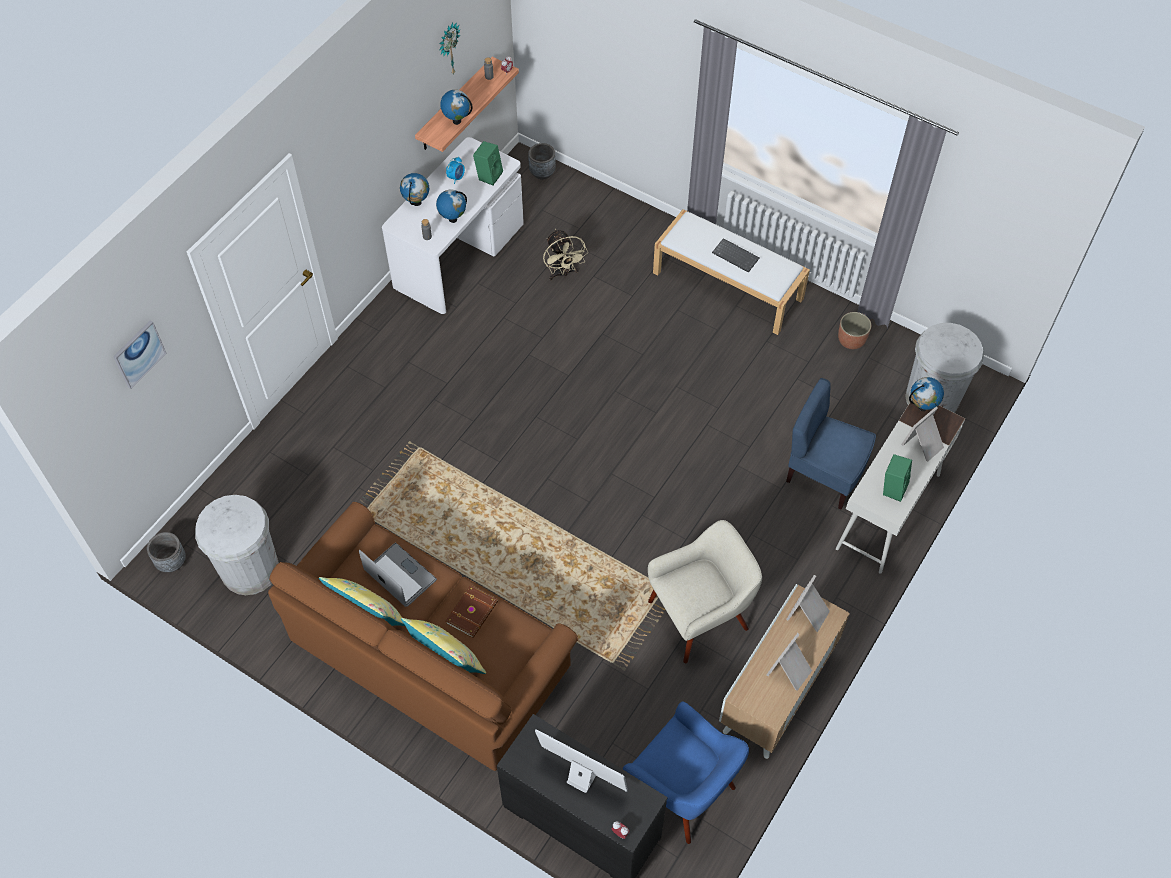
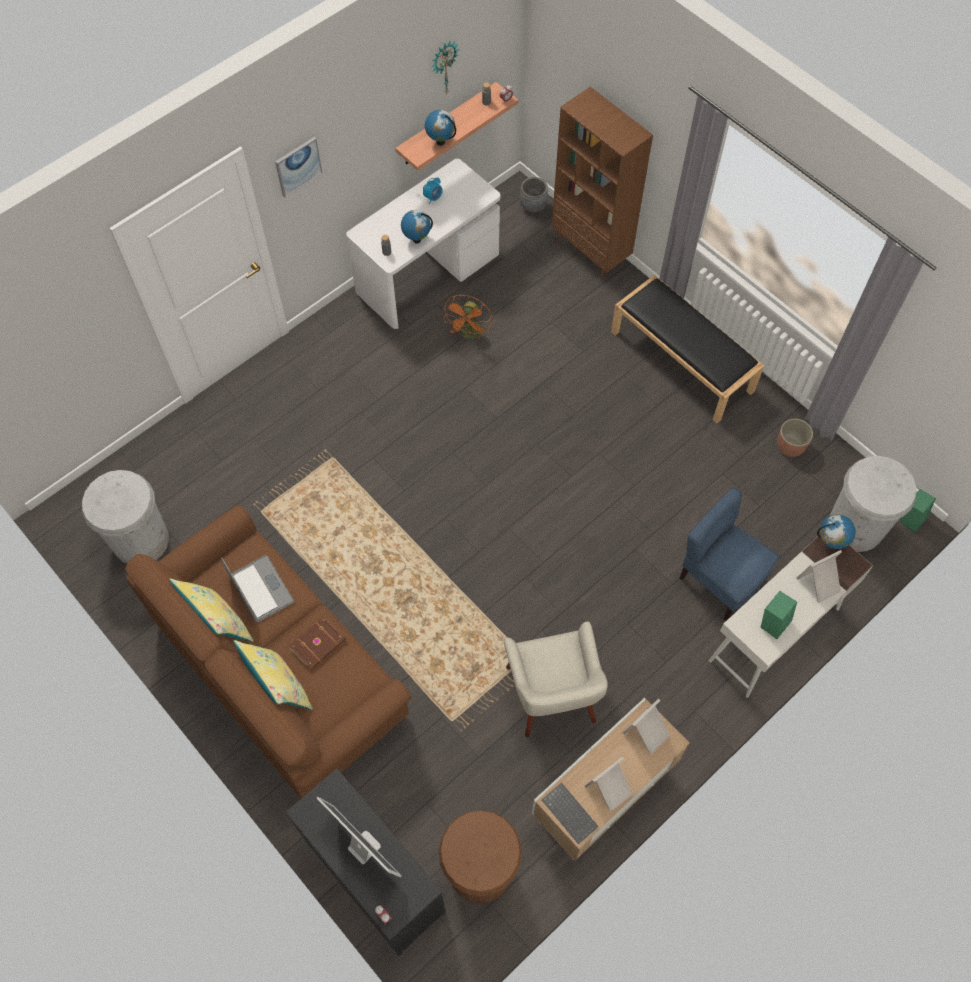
camera: 15 degrees right, 5 degrees up
(139, 354) = (47, 319): picture -> picture (298, 166)
(171, 562) = (72, 515): grey planter -> none
(417, 203) = (387, 215): globe -> none
(489, 175) = (465, 201): green speaker -> green speaker (911, 518)
(518, 303) = (470, 334): none -> orange fan
(563, 273) = (522, 313): beige fan -> none
(611, 204) = (591, 252): none -> brown bookcase
(682, 791) = (480, 870): blue armchair -> brown trash can
(700, 615) = (552, 695): beige armchair -> beige armchair turned 90 degrees clockwise
(729, 285) = (682, 361): white bench -> black bench
(736, 256) = (692, 335): keyboard -> keyboard (571, 813)

